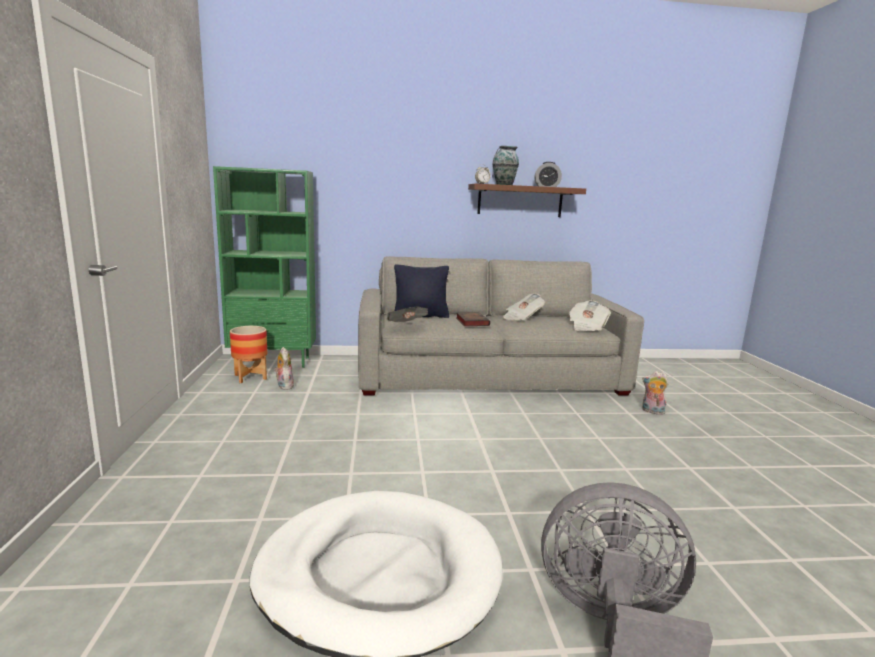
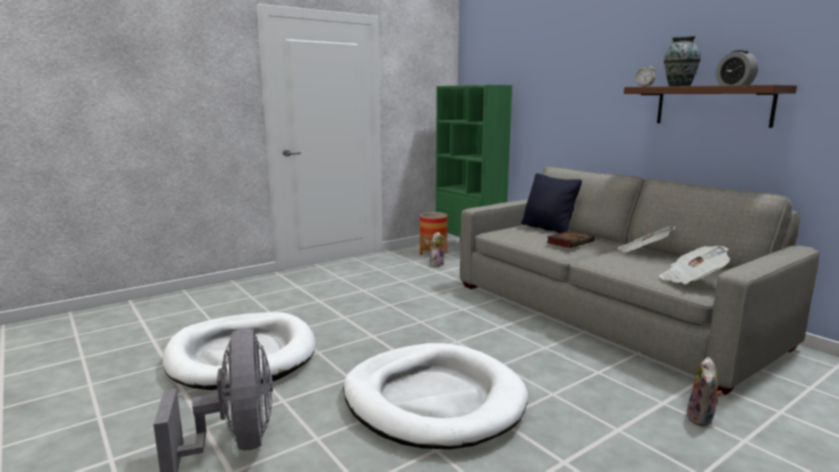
camera: 60 degrees right, 0 degrees up
(406, 326) = (503, 232): newspaper -> none
(581, 484) = (433, 400): none -> white dog bed
(652, 411) = (702, 419): plush toy -> plush toy turned 150 degrees counterclockwise

